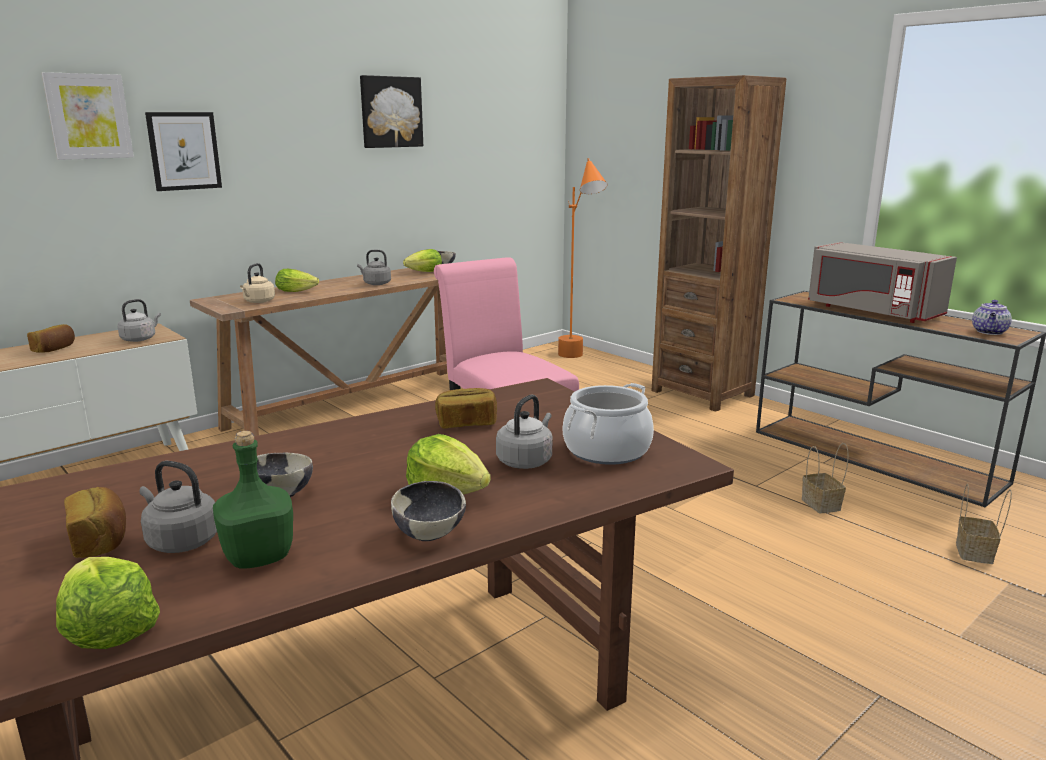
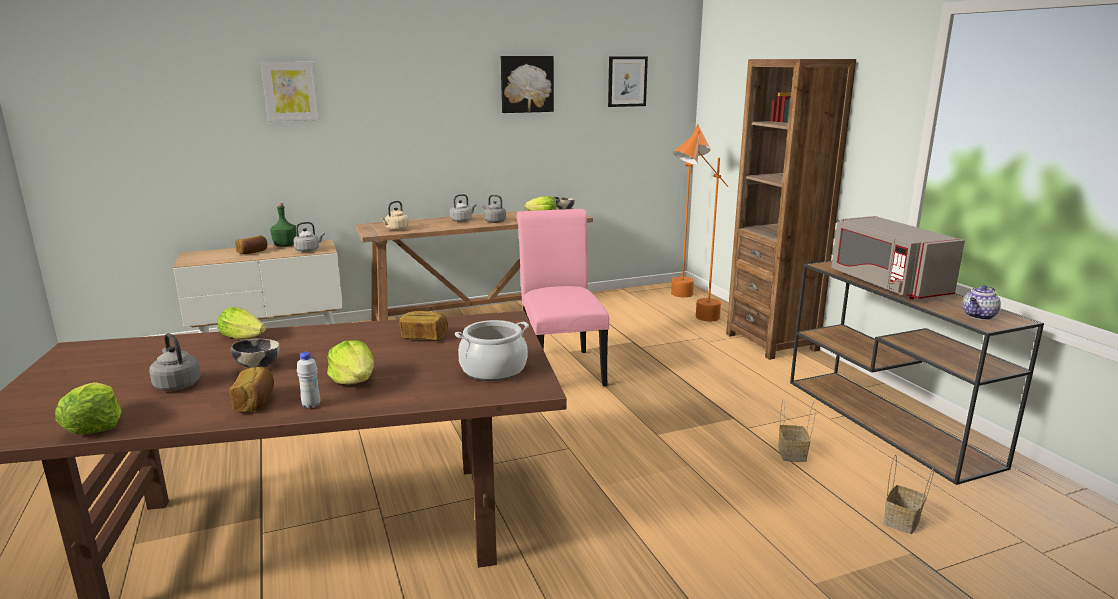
camera: 20 degrees right, 0 degrees up
(100, 540) = (139, 377): bread -> bread (256, 402)
(184, 151) = (357, 115): picture -> picture (627, 81)
(257, 557) = (204, 401): green bottle -> green bottle (284, 245)
(298, 291) = (432, 223): lettuce -> lettuce (244, 337)
(429, 534) = (311, 405): bowl -> white bottle
(526, 461) = (429, 368): grey kettle -> grey kettle (462, 220)
(606, 381) = (693, 321): none -> orange floor lamp

